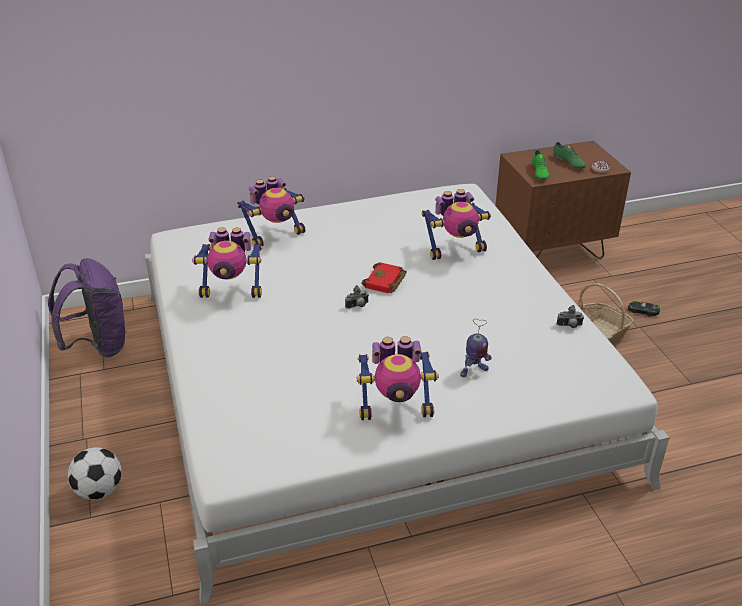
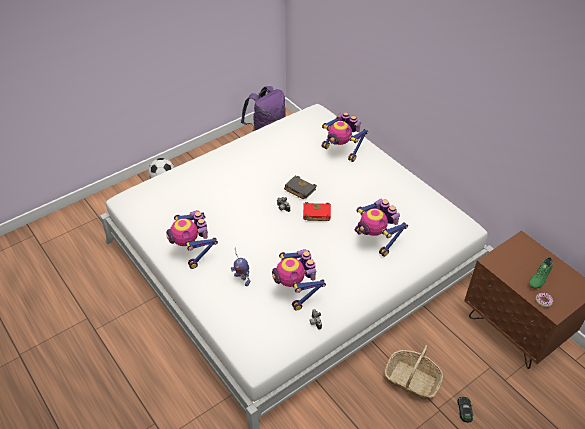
camera: 70 degrees right, 10 degrees up
(232, 291) = (272, 152): toy robot -> toy robot (296, 291)
(328, 285) = (298, 189): none -> black book
(539, 172) = (505, 260): green shoe -> none

